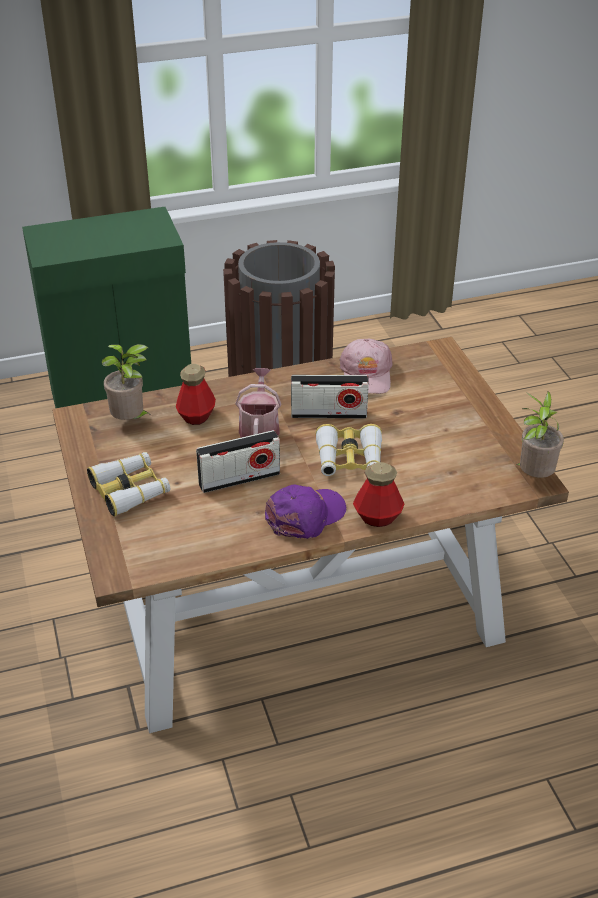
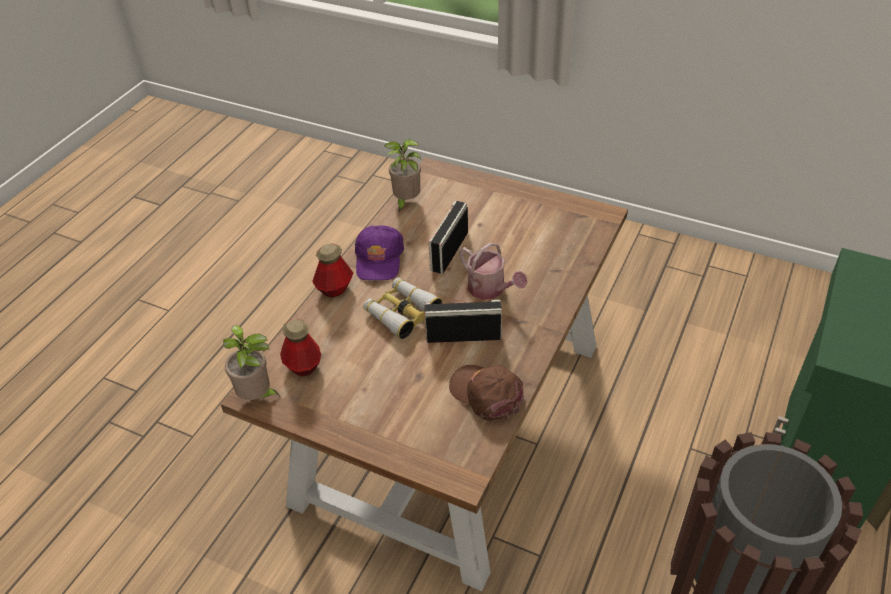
camera: 135 degrees right, 5 degrees up
(130, 421) = (571, 235): potted plant -> potted plant (406, 202)
(130, 490) = (496, 203): binoculars -> none
(196, 416) = (541, 267): bottle -> bottle (303, 366)
(328, 414) = (463, 336): radio -> radio turned 45 degrees clockwise
(366, 374) = (486, 394): pink cap -> brown cap

